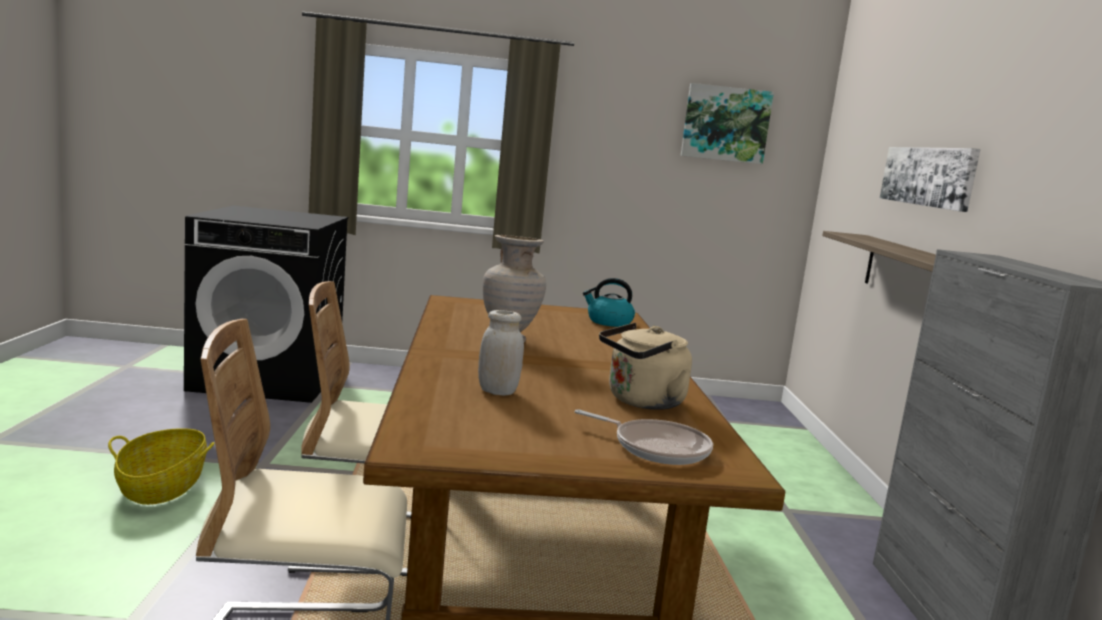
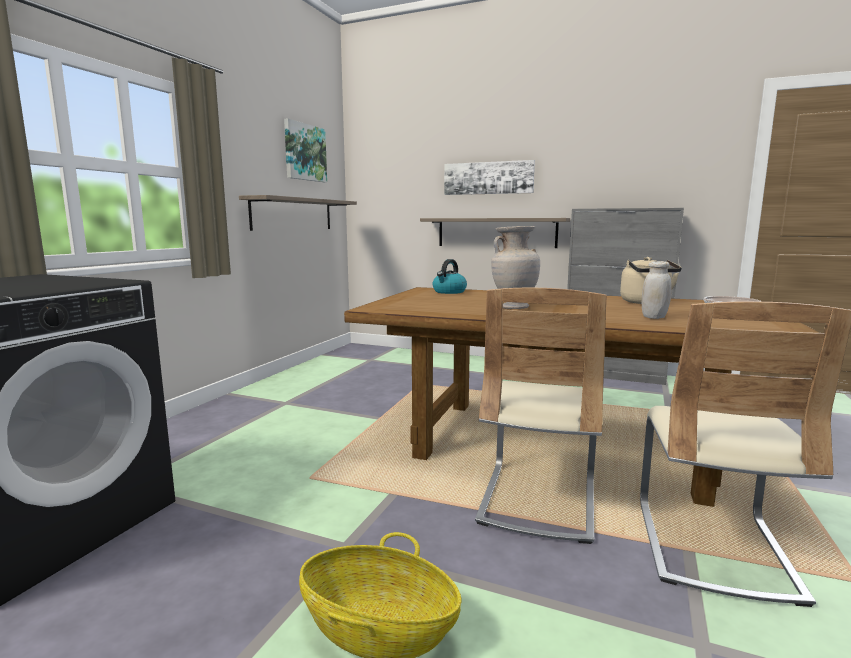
camera: 65 degrees left, 0 degrees up
(683, 201) = (293, 214): none -> shelf

